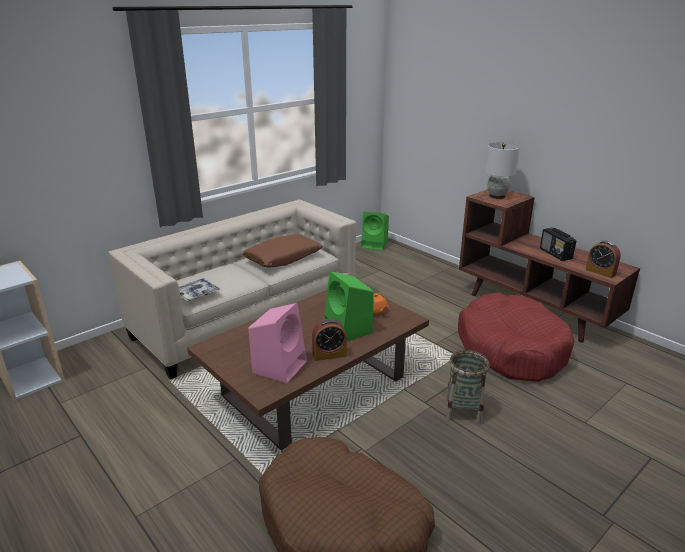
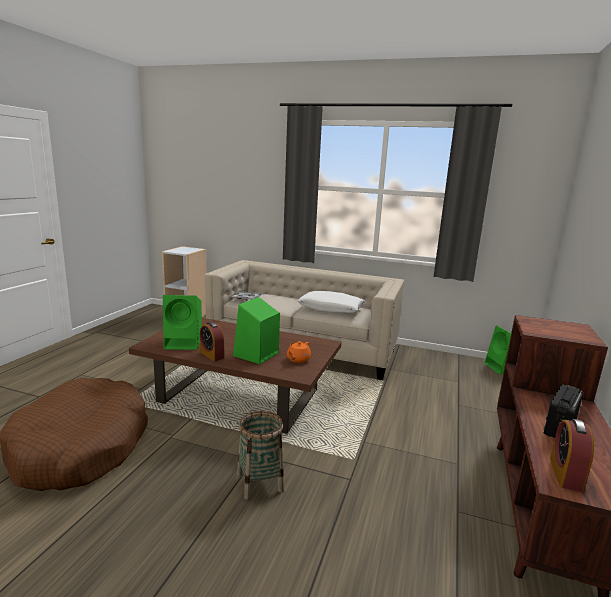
camera: 60 degrees right, 10 degrees down
(280, 366) = (184, 343): pink speaker -> green speaker
(283, 258) = (331, 309): brown pillow -> white pillow
(497, 196) = (554, 327): white table lamp -> none
(511, 348) = (413, 500): red dog bed -> none

